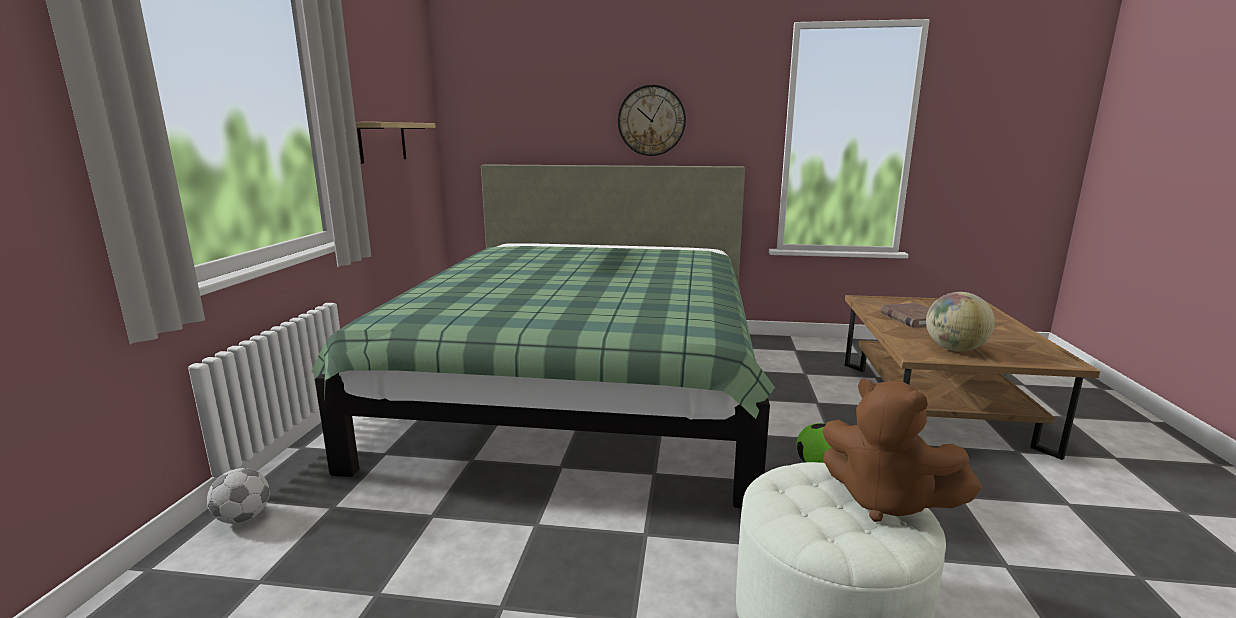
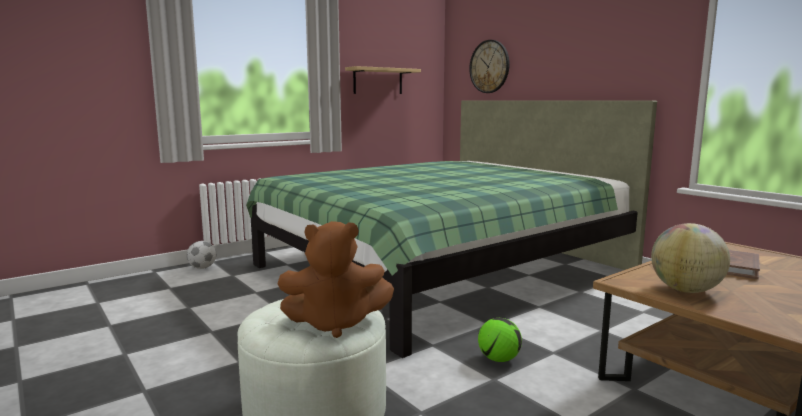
camera: 45 degrees right, 5 degrees down
(651, 120) = (579, 60): wall clock -> wall clock (489, 66)
(885, 501) = (335, 323): brown plush toy -> brown plush toy turned 90 degrees counterclockwise

